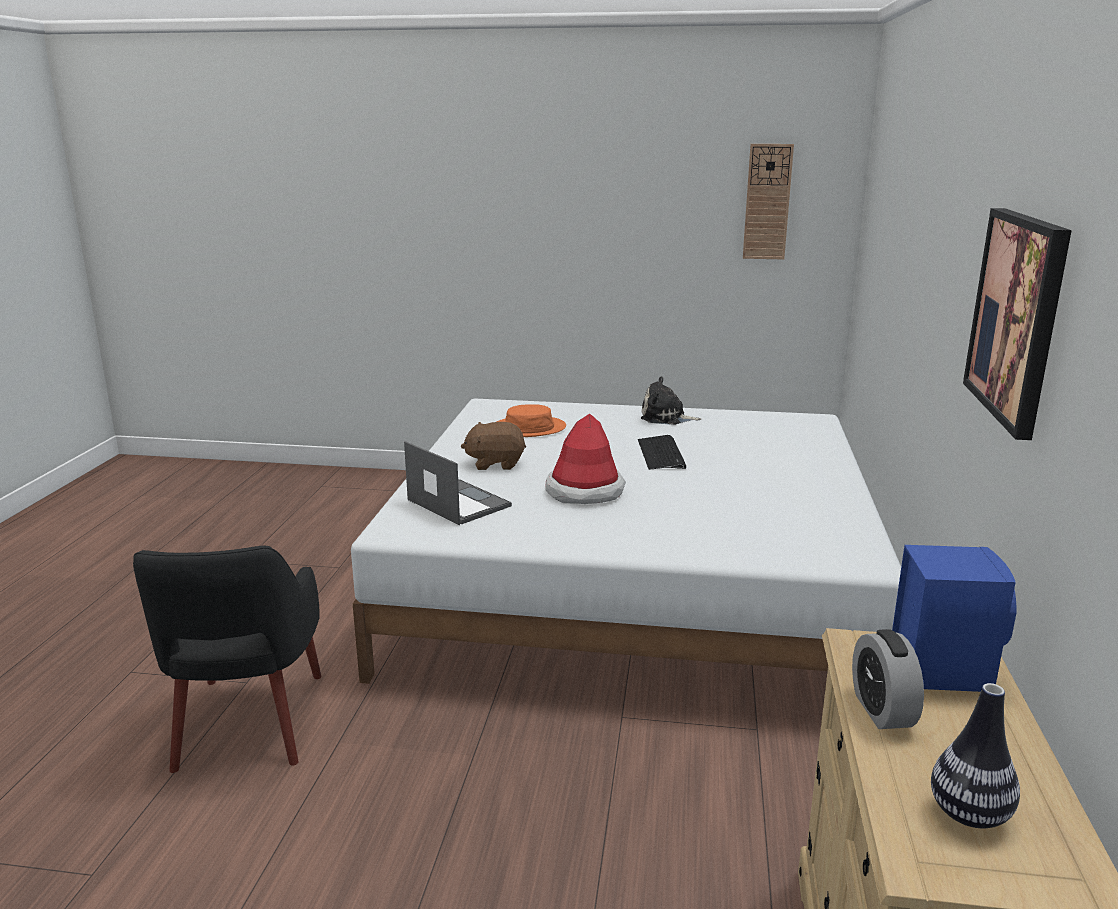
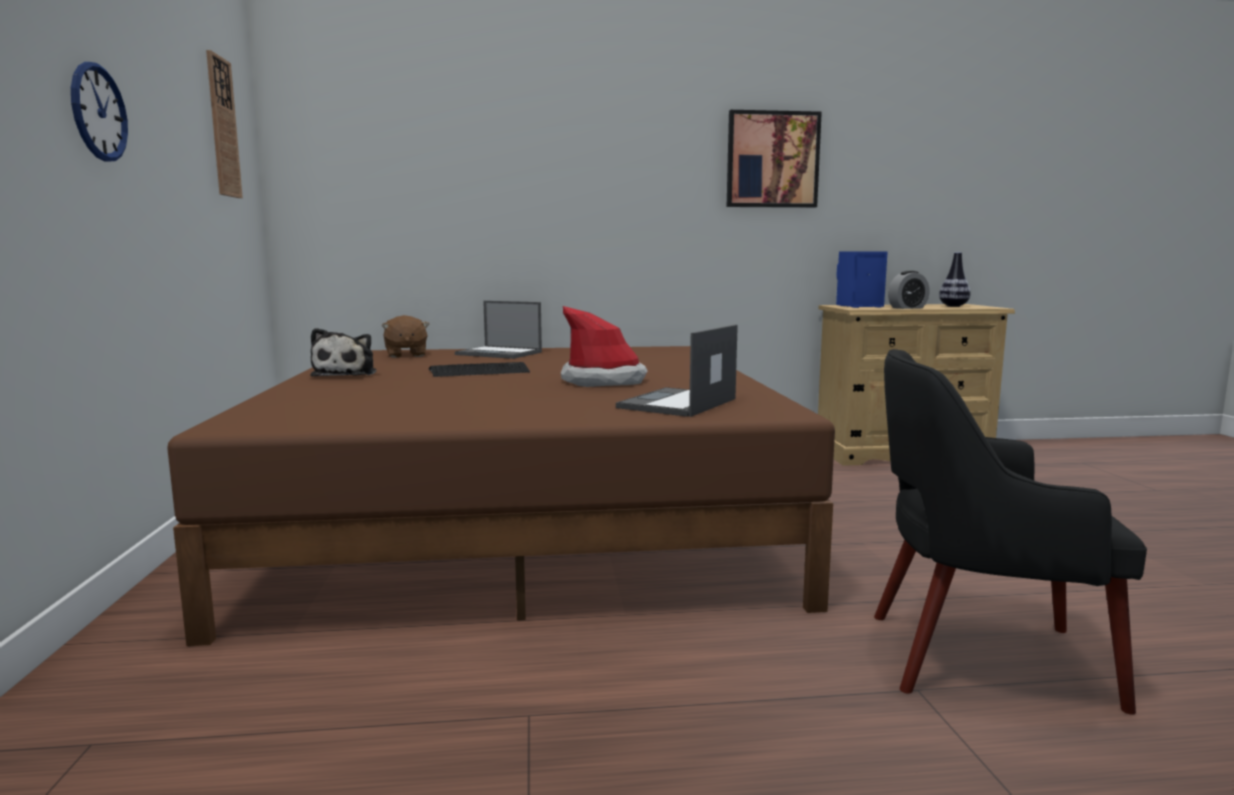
camera: 105 degrees left, 10 degrees down
(248, 724) = (979, 657): black armchair -> black armchair turned 150 degrees counterclockwise
(495, 463) = (537, 403): brown plush toy -> brown plush toy (405, 355)
(529, 428) = (382, 403): orange hat -> none
(578, 221) = (98, 112): none -> wall clock
(632, 587) = (525, 515): white bed -> brown bed
(799, 466) = (500, 353): none -> laptop

